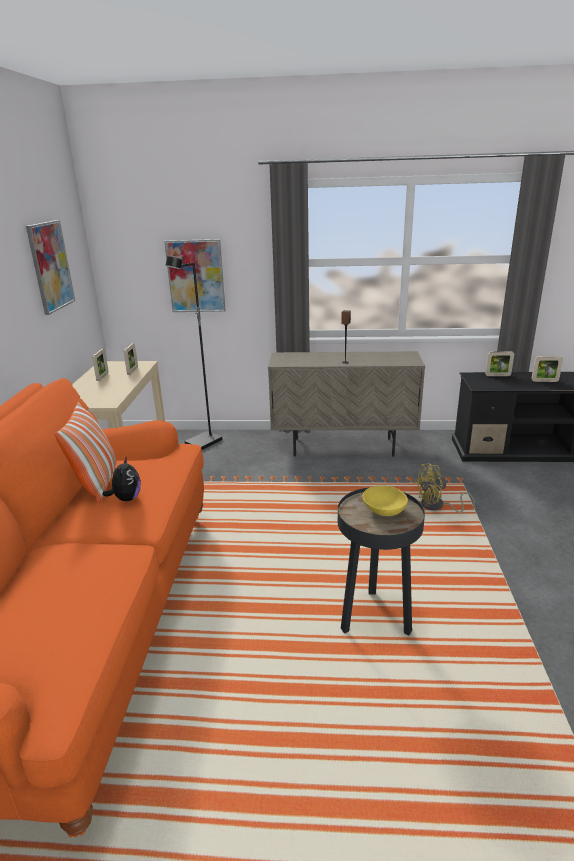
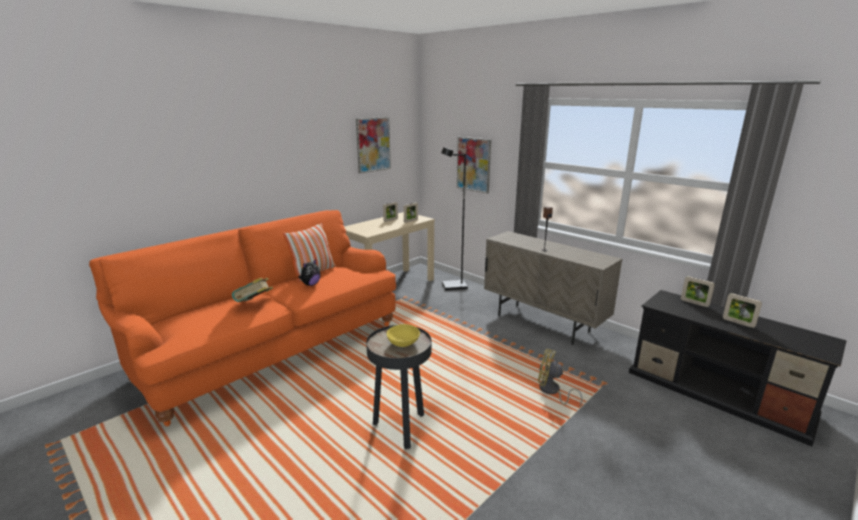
camera: 40 degrees right, 5 degrees down
(95, 561) = (255, 304): none -> book

